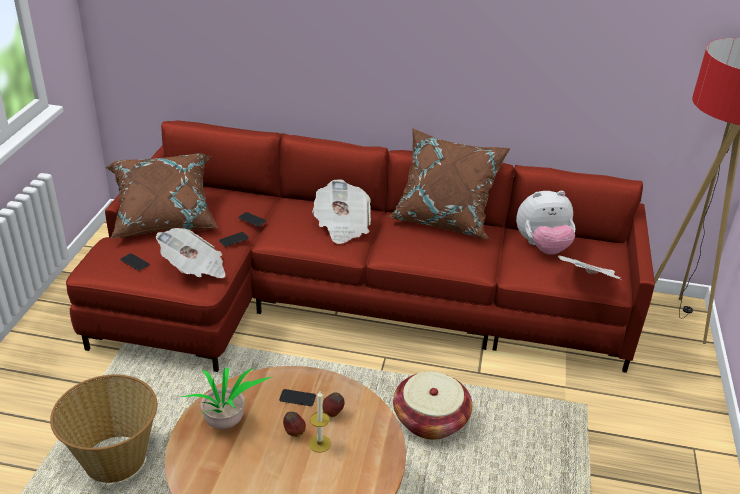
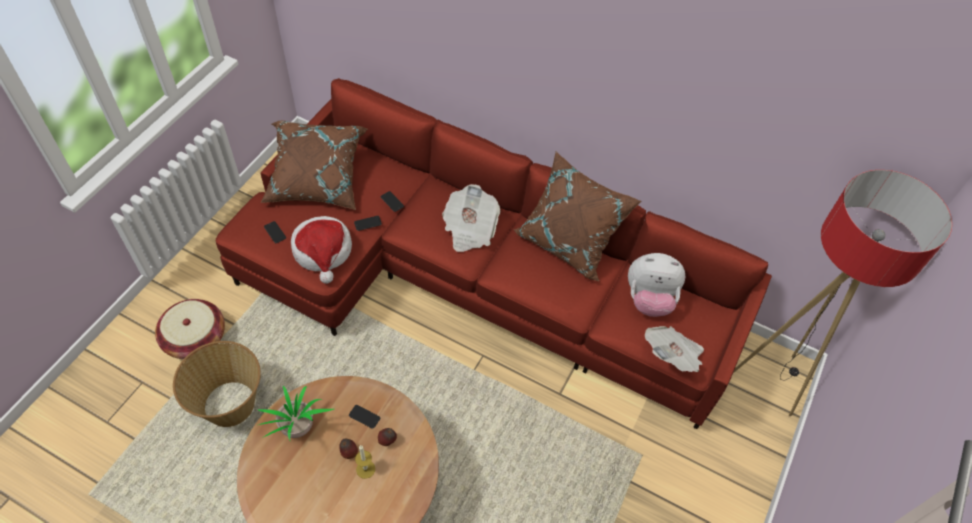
camera: 15 degrees right, 20 degrees up
(194, 269) = (323, 251): newspaper -> hat
(430, 420) = (496, 433): basket -> basket (195, 338)

